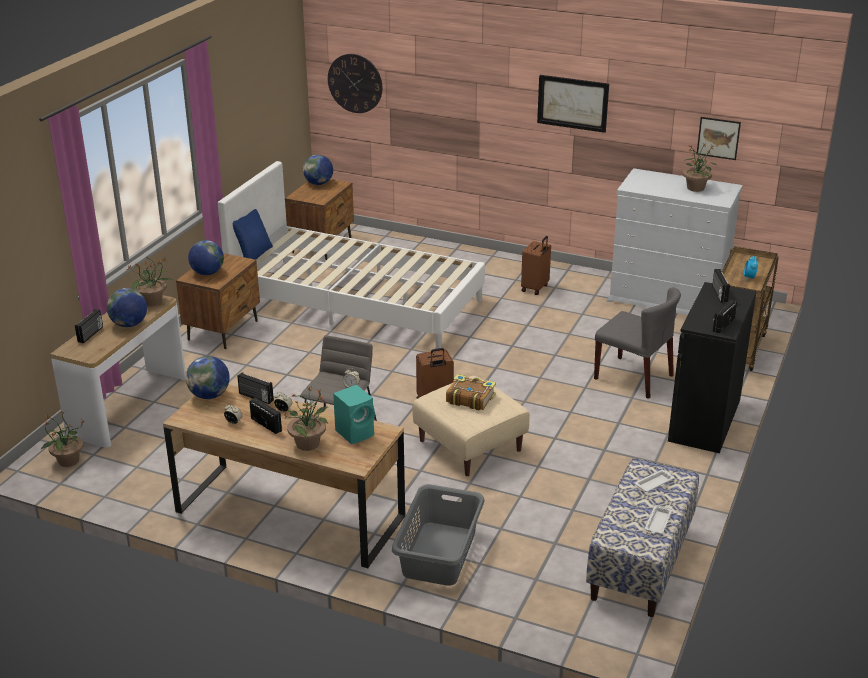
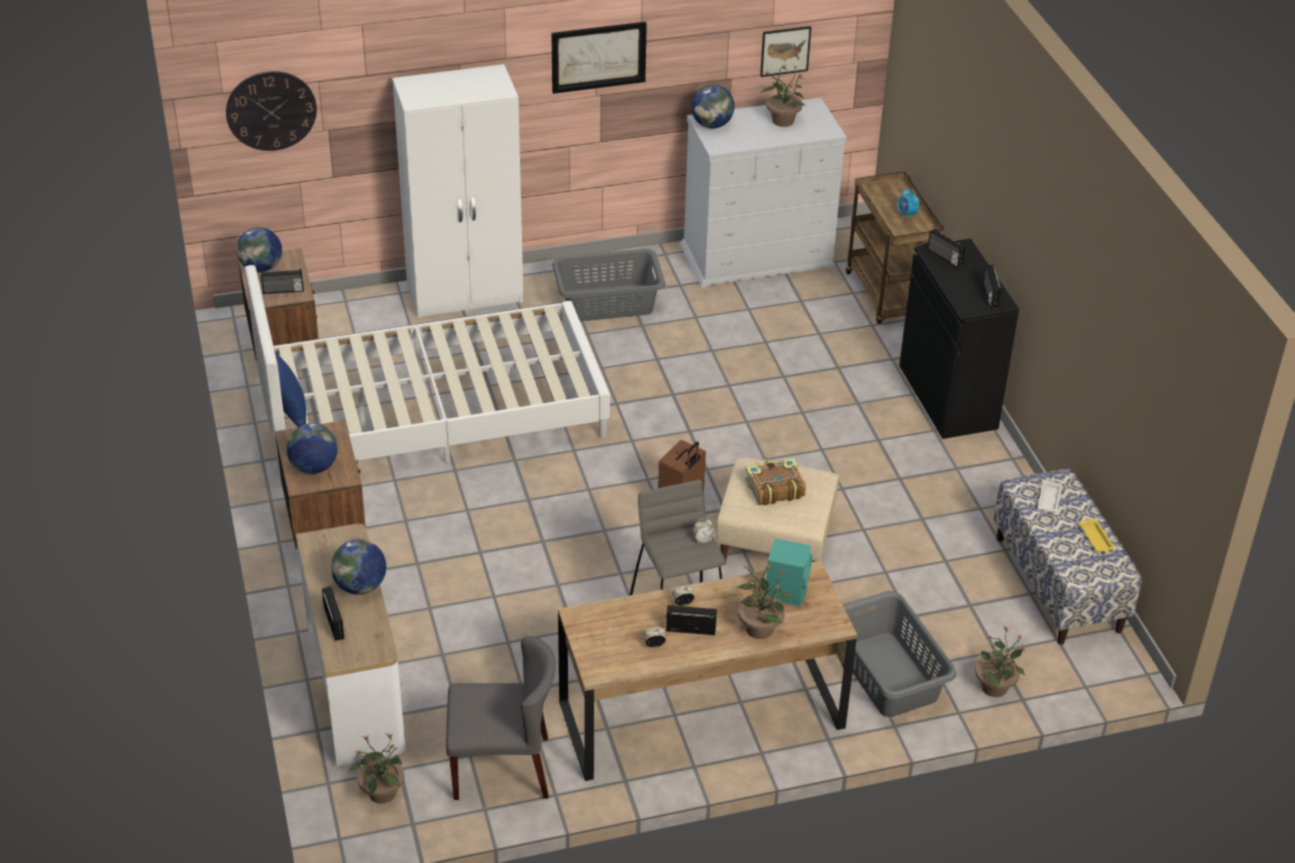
camera: 40 degrees left, 10 degrees up
(153, 301) = (341, 541): potted plant -> potted plant (995, 687)
(209, 395) = (585, 627): globe -> globe (712, 125)
(255, 397) = (635, 604): radio -> radio (283, 291)
(456, 255) = (466, 294): none -> white wardrobe
(535, 288) = (608, 303): brown suitcase -> grey laundry basket
(634, 377) = (833, 376): grey chair -> grey chair (502, 767)
(658, 523) = (1096, 539): white tray -> yellow tray

